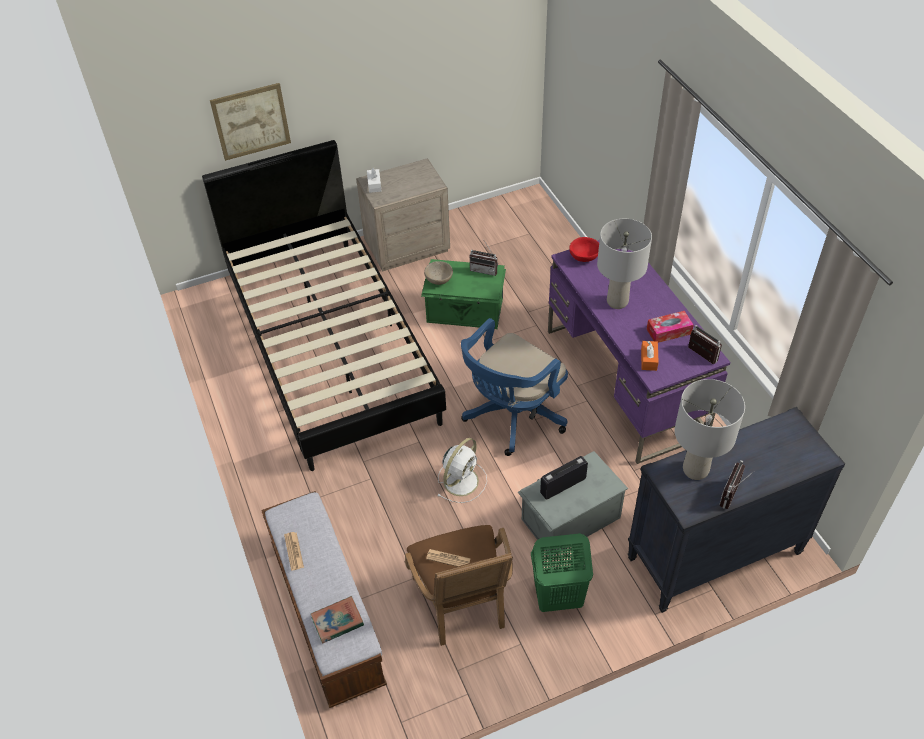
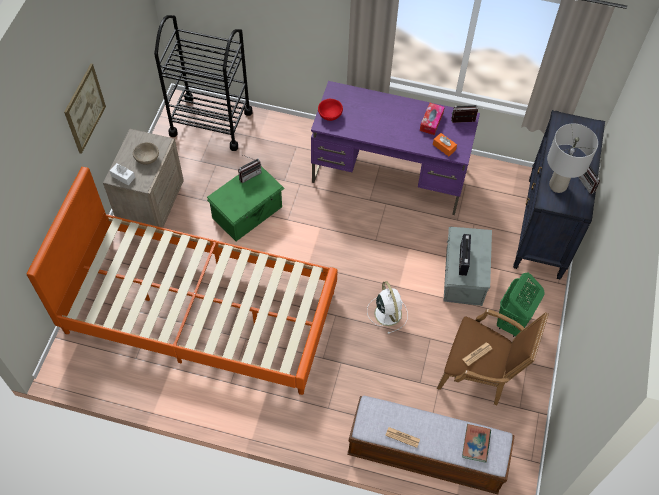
camera: 55 degrees left, 10 degrees up
(251, 121) = (37, 201): picture -> picture (84, 108)
(330, 345) = (200, 312): black bed -> orange bed
(439, 280) = (231, 205): beige bowl -> beige bowl (147, 158)
(511, 417) = (362, 251): blue office chair -> none
(532, 228) = (211, 123): none -> black cart
(617, 301) = (384, 127): grey table lamp -> none

